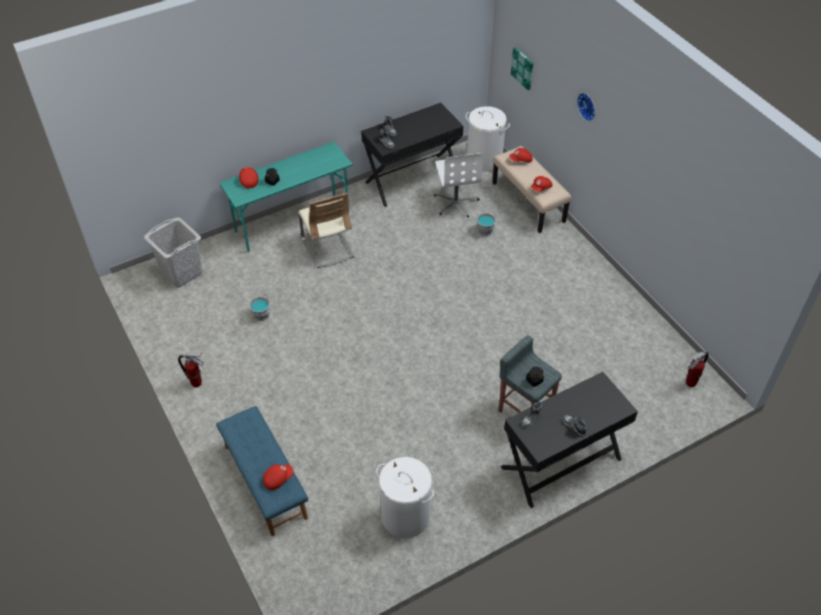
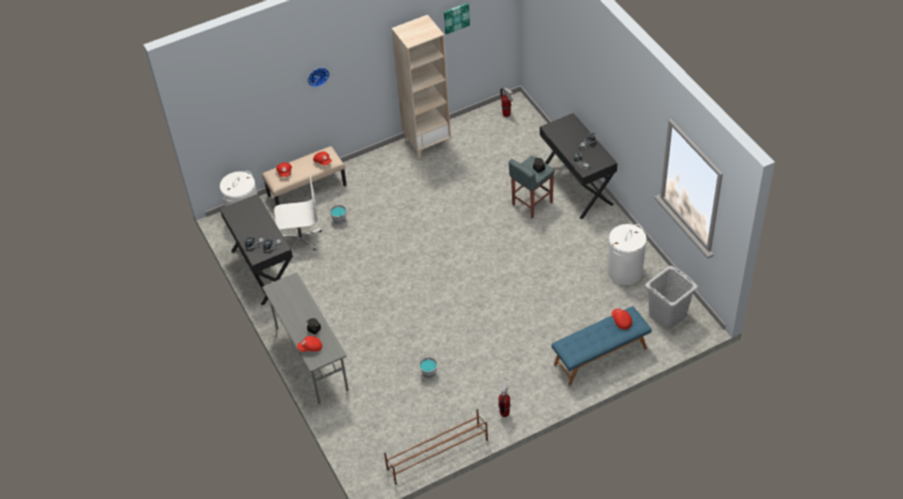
camera: 85 degrees left, 0 degrees up
(154, 325) = (437, 454): none -> brown shoe rack
(182, 273) = (371, 441): grey laundry basket -> grey laundry basket (667, 315)
(292, 222) = (311, 359): turquoise desk -> grey desk
(327, 247) = (348, 330): beige chair -> none
(523, 68) = (236, 122): picture -> picture (456, 17)
(621, 302) = (427, 142): none -> beige bookcase

